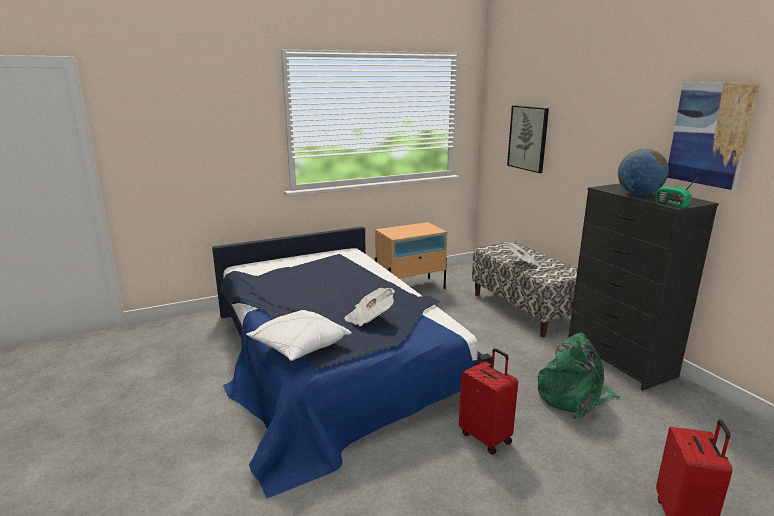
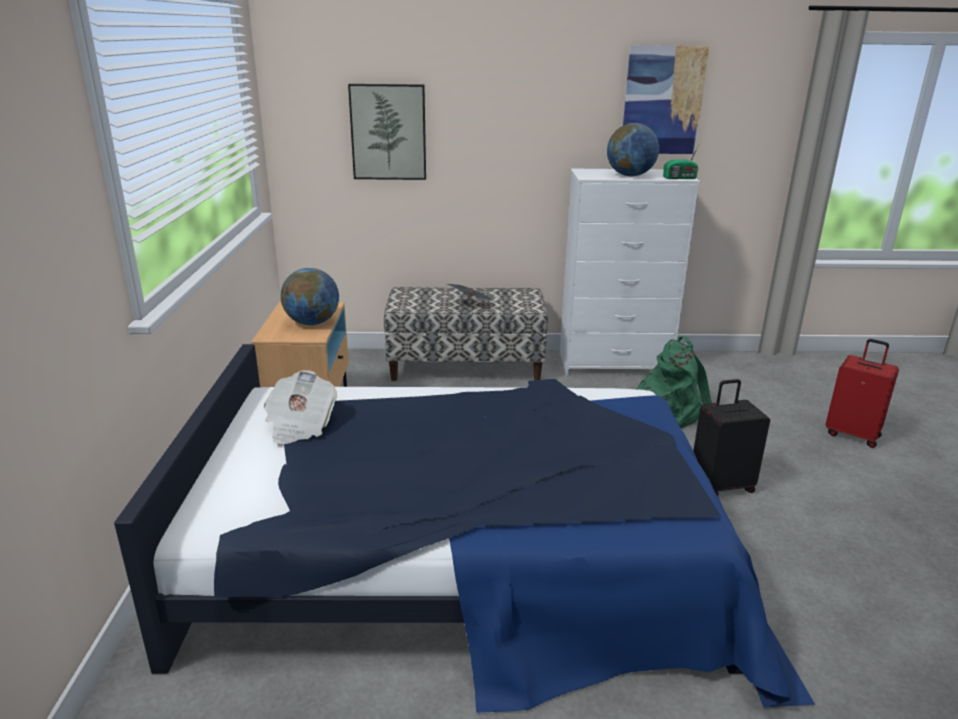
camera: 65 degrees left, 5 degrees up
(299, 346) = (643, 515): white pillow -> none
(369, 318) = (585, 436): newspaper -> newspaper (300, 425)
(410, 232) = (312, 323): none -> globe
(486, 437) = (721, 485): red suitcase -> black suitcase
(620, 360) = (615, 363): black dresser -> white dresser

